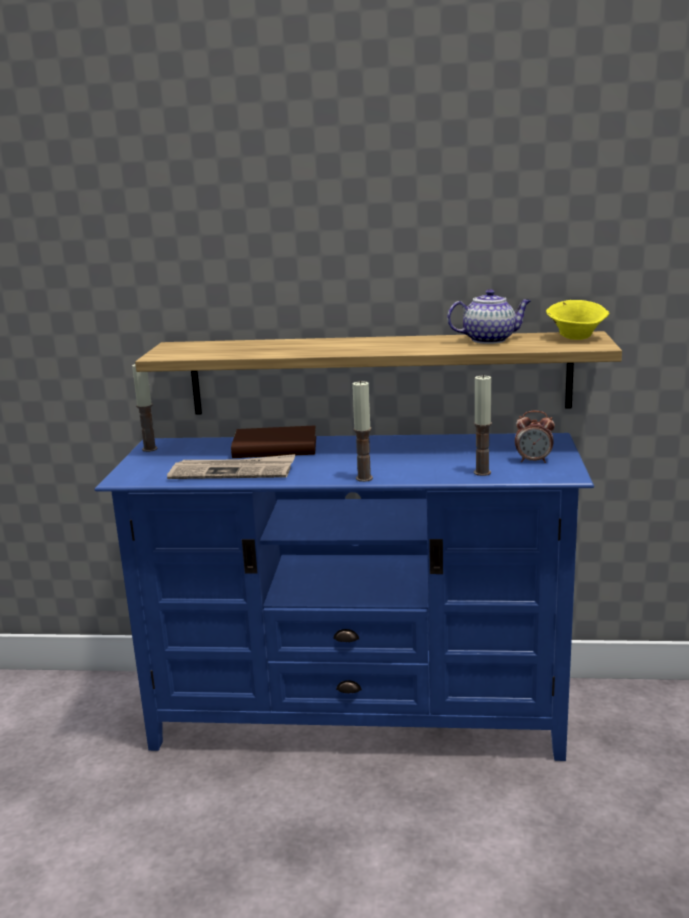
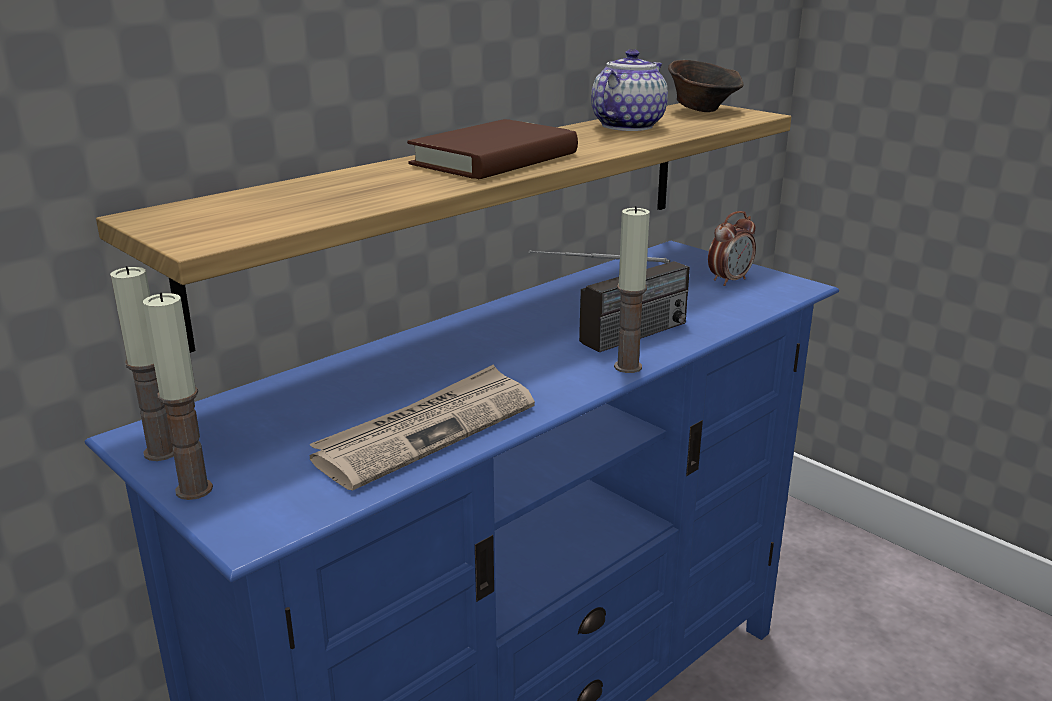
camera: 50 degrees left, 5 degrees up
(275, 448) = (391, 369): brown book -> brown book (494, 159)
(387, 467) = (612, 342): none -> radio
(482, 472) = (723, 311): candle -> candle (194, 490)
(577, 338) = (702, 110): yellow bowl -> brown bowl

